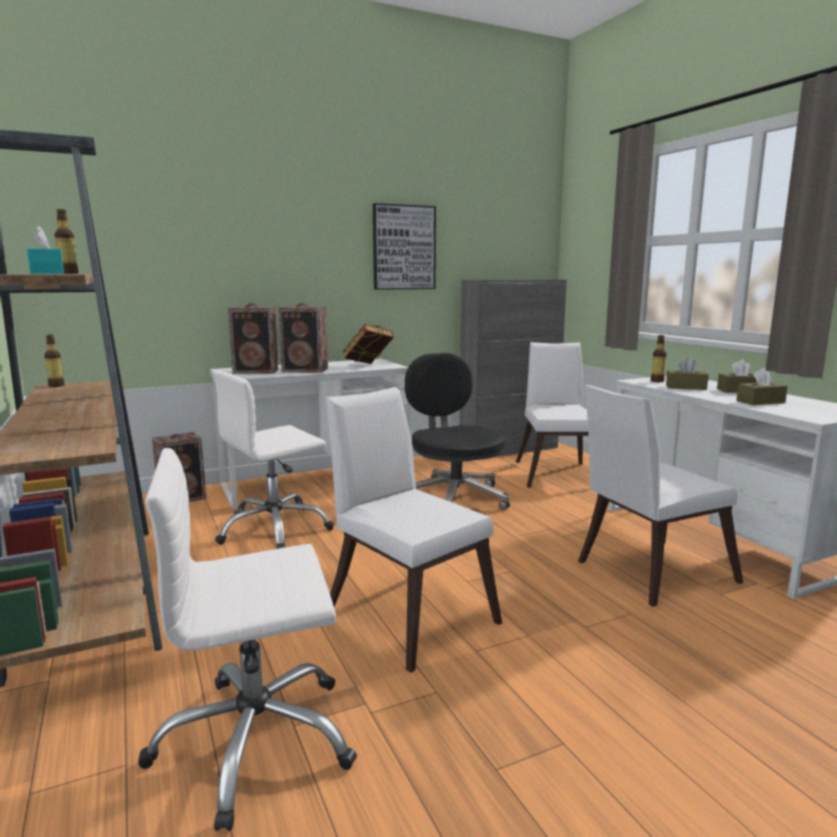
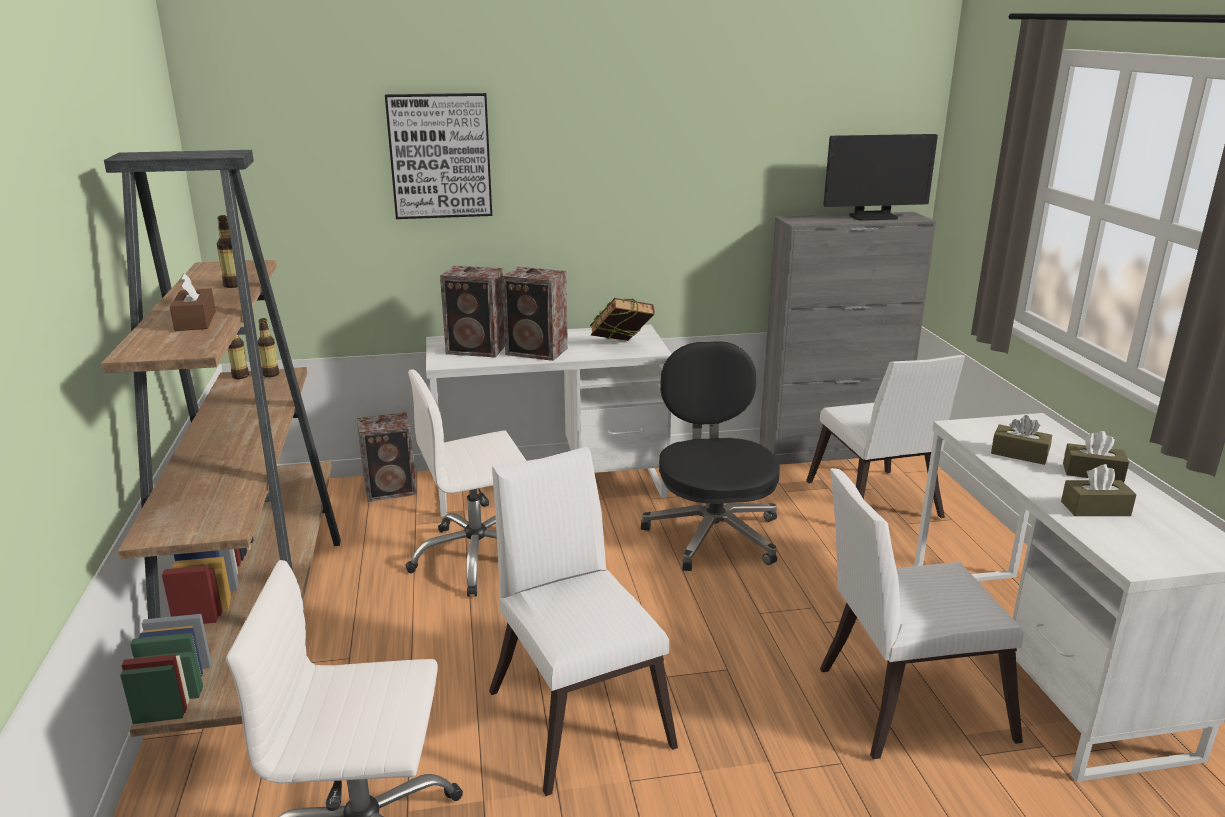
camera: 15 degrees right, 10 degrees up
(47, 273) = (195, 321): turquoise tissue box -> brown tissue box
(403, 247) = (690, 175): picture -> picture (440, 156)
(525, 279) = (873, 217): none -> monitor
(556, 472) = (875, 504): white chair -> white chair turned 150 degrees clockwise
(657, 381) = (991, 431): bottle -> bottle (271, 374)

